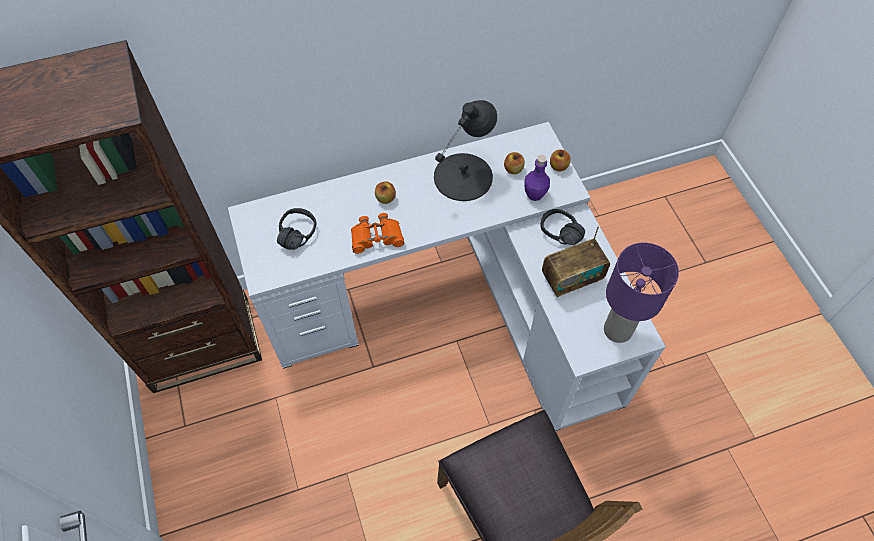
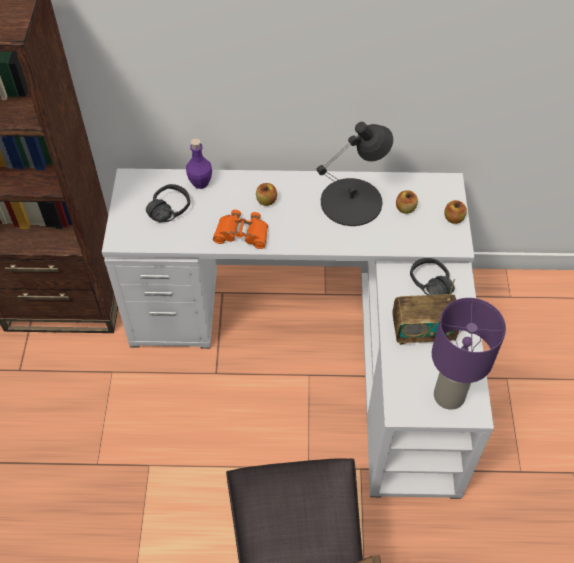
camera: 20 degrees right, 5 degrees down
(534, 194) = (417, 238): purple bottle -> purple bottle (200, 183)

